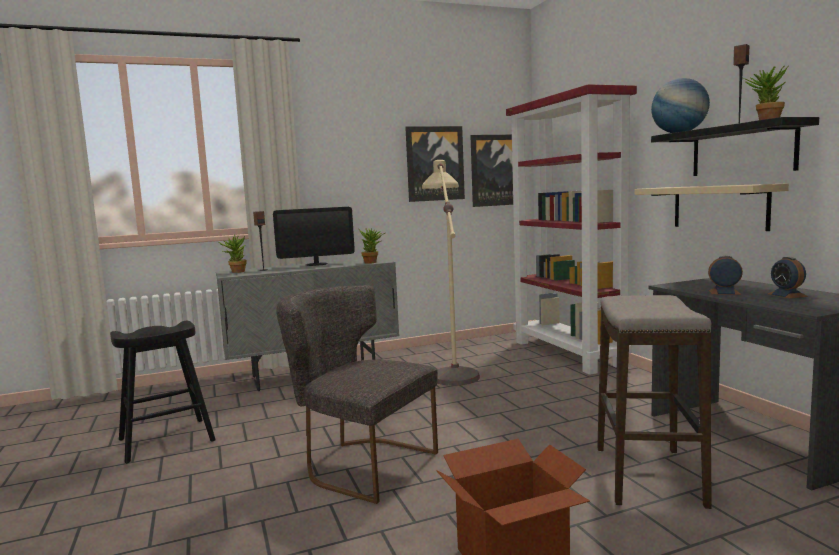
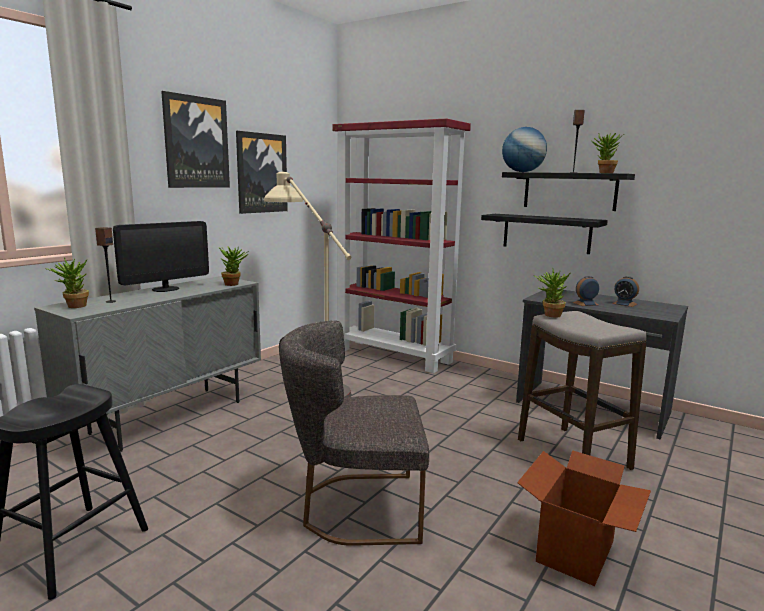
camera: 35 degrees left, 5 degrees up
(496, 170) = (311, 182): picture -> picture (196, 142)
(618, 296) = (549, 315): none -> potted plant
(719, 207) = (546, 233): beige shelf -> black shelf

